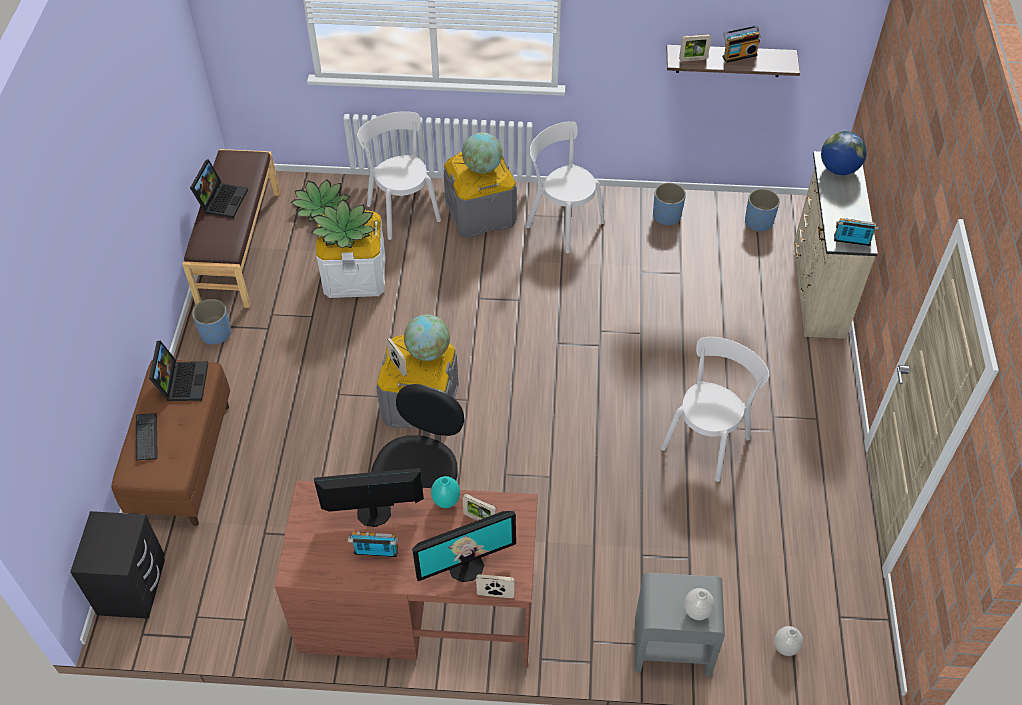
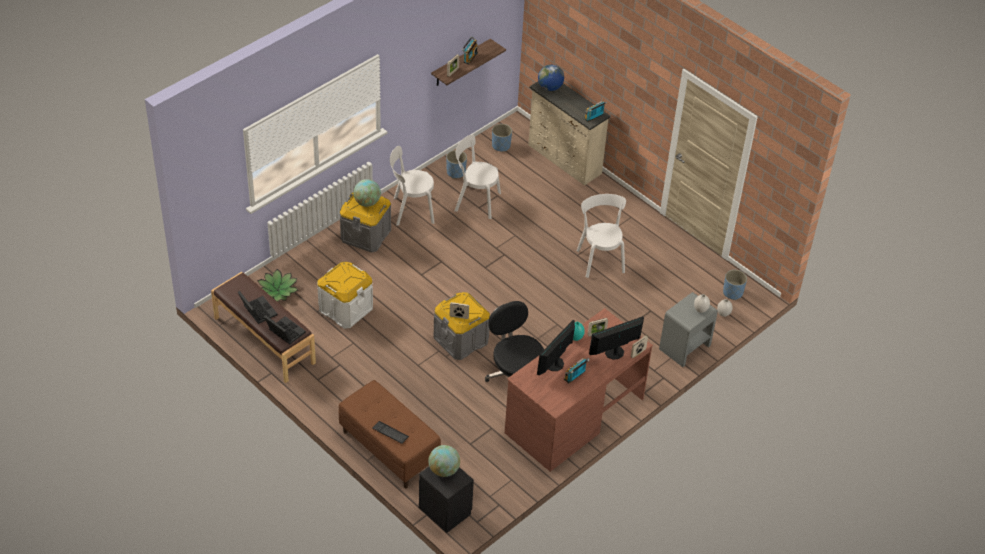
camera: 50 degrees left, 5 degrees down
(182, 381) = (369, 399): laptop -> laptop (284, 332)
(215, 333) = (317, 387): blue planter -> blue planter (732, 293)
(344, 231) = (345, 279): potted plant -> none
(402, 210) = (323, 261): white chair -> white chair (475, 201)
(428, 352) = (463, 301): globe -> globe (444, 470)
(466, 566) = (614, 353): monitor -> monitor turned 135 degrees counterclockwise

